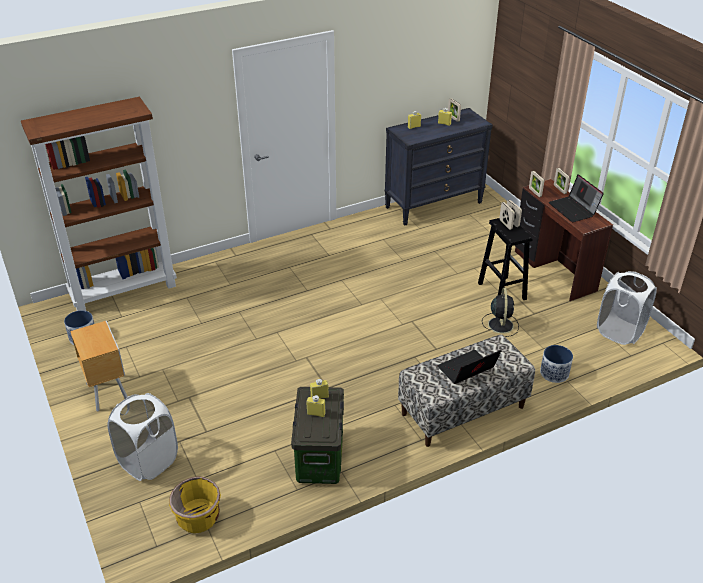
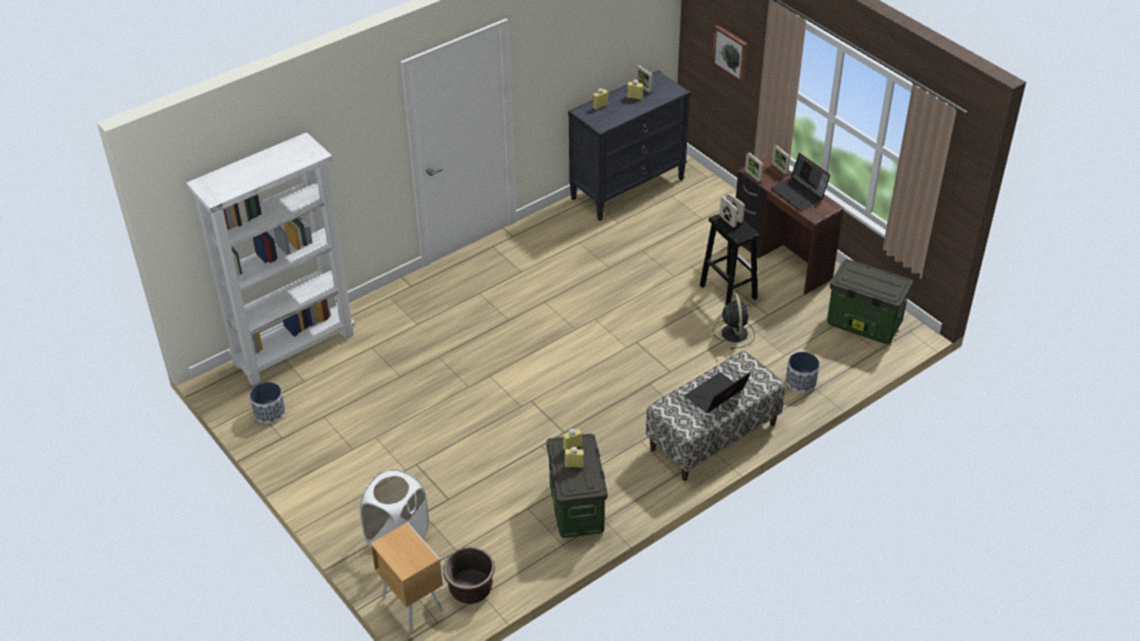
camera: 10 degrees left, 5 degrees up
(108, 391) = (324, 471): brown nightstand -> brown nightstand (412, 602)
(124, 290) = (294, 348): brown bookcase -> white bookcase
(198, 518) = (471, 588): yellow planter -> brown planter
(529, 91) = (731, 53): none -> picture
(619, 331) = (862, 324): white laundry basket -> storage box

